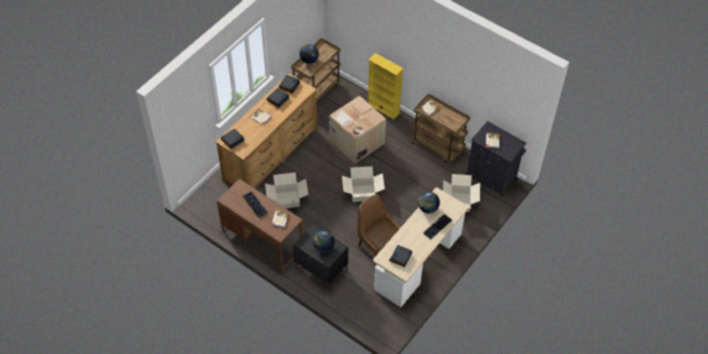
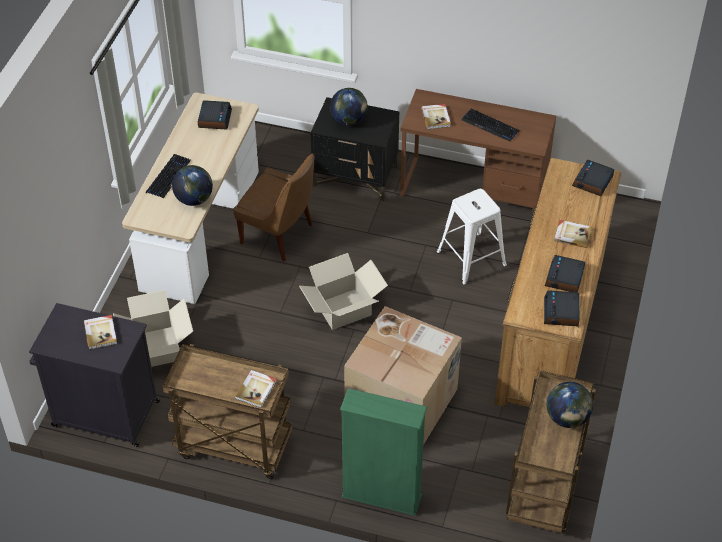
camera: 160 degrees right, 5 degrees down
(287, 200) = (470, 258): cardboard box -> white stool
(383, 108) = (381, 496): yellow bookcase -> green bookcase

